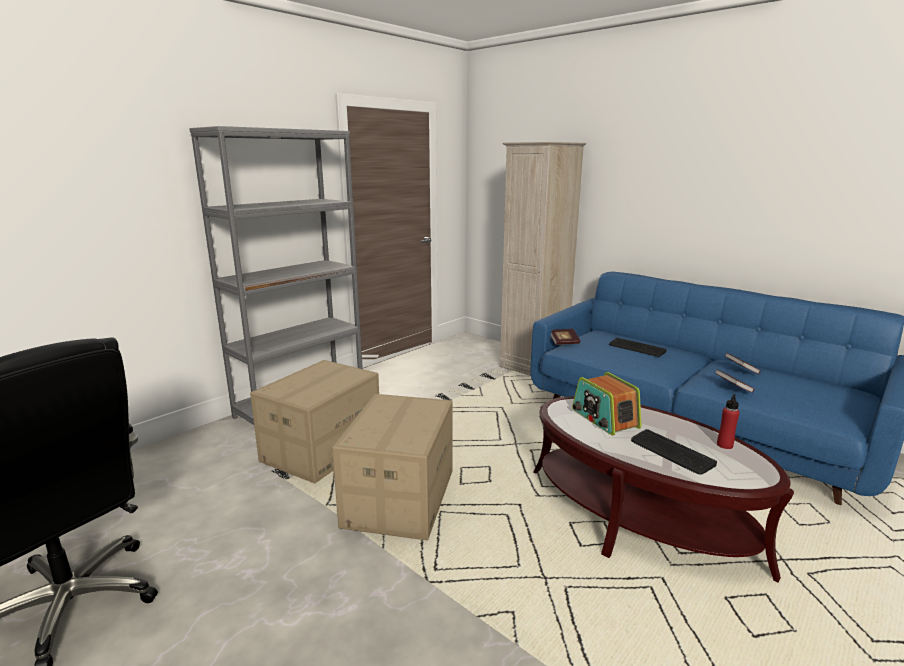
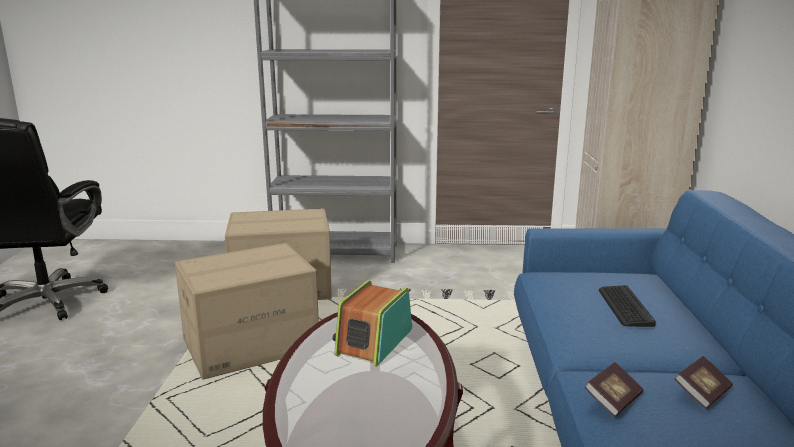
camera: 50 degrees right, 0 degrees up
(564, 343) = (556, 269): book -> none
(671, 452) = (336, 398): keyboard -> none
(724, 445) = (404, 430): red bottle -> none

